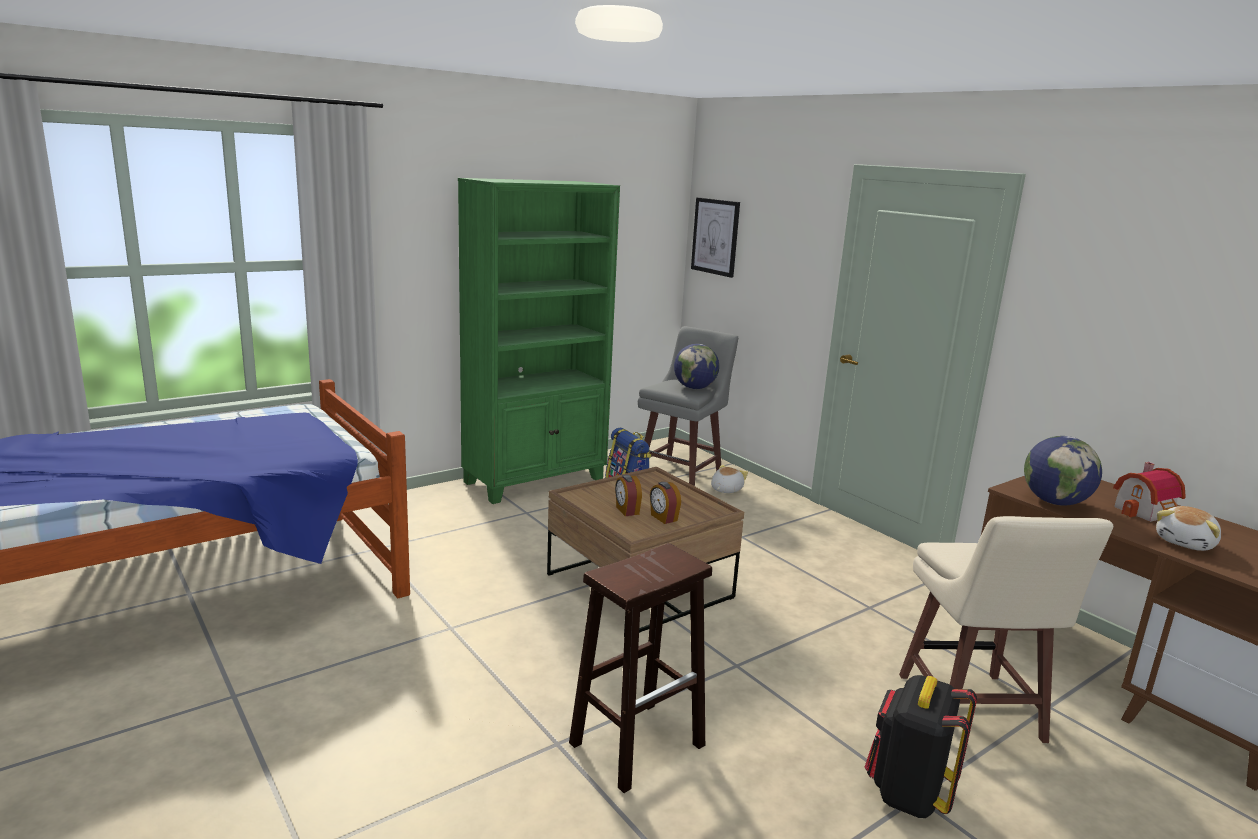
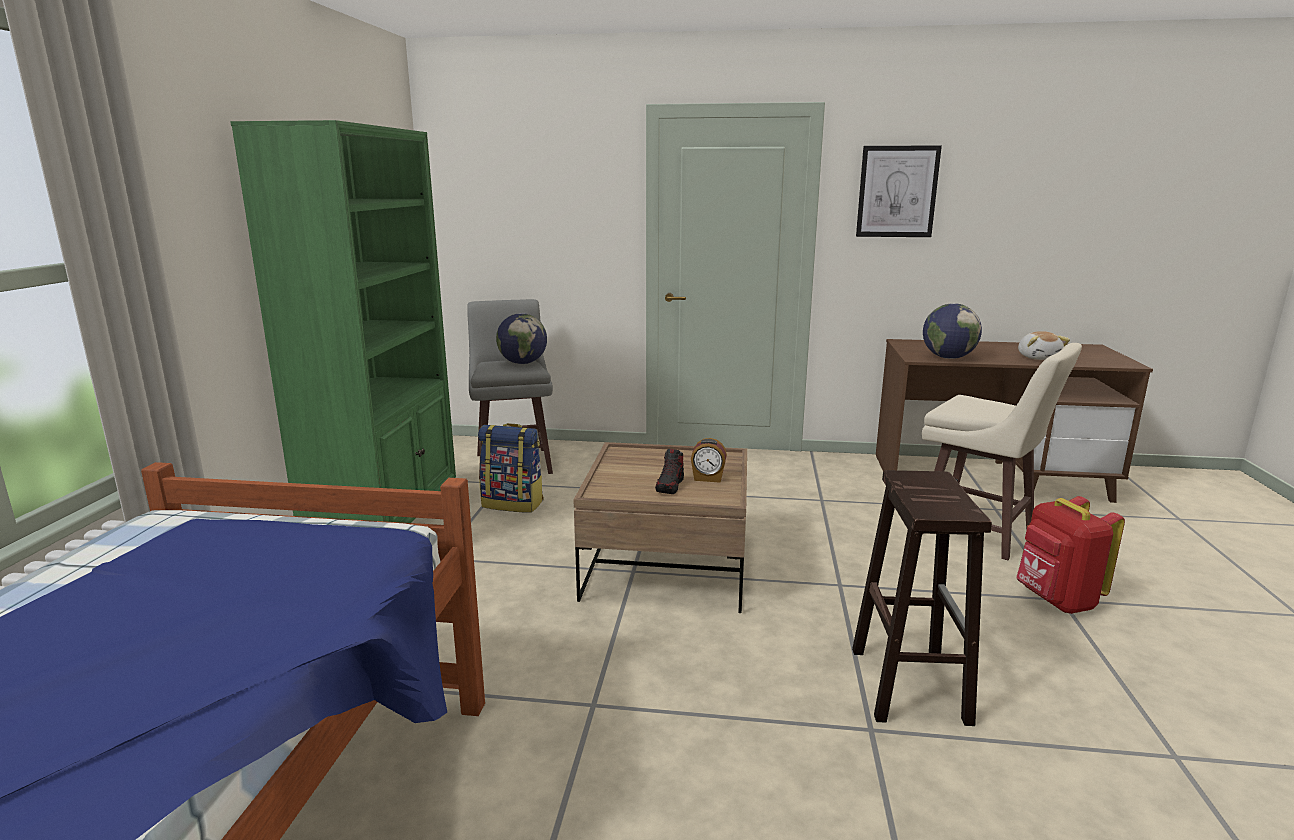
camera: 45 degrees left, 0 degrees up
(627, 510) = (670, 486): alarm clock -> shoe
(715, 236) = (467, 198): picture -> picture (897, 192)
(725, 489) = (573, 461): plush toy -> none
(908, 793) = (1056, 600): black backpack -> red backpack
(1147, 512) = (986, 349): toy house -> none

